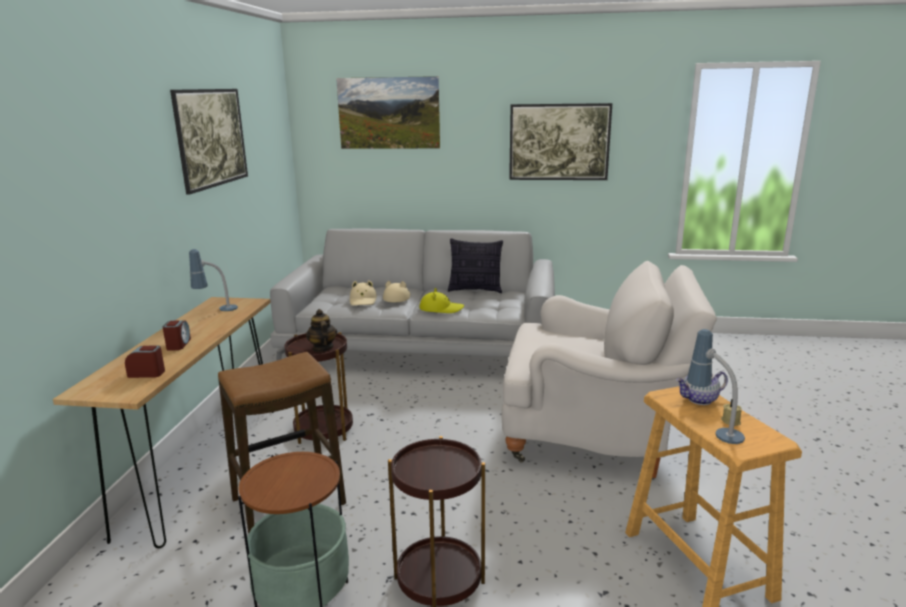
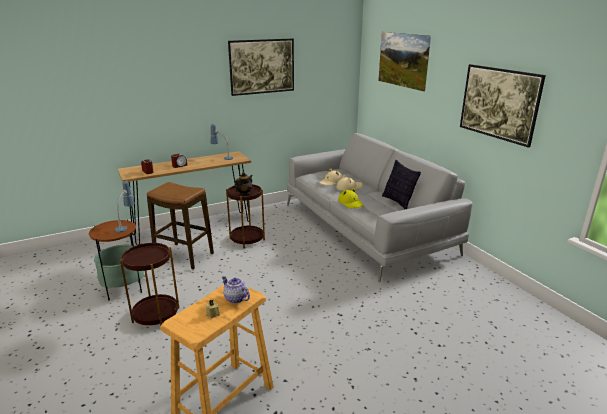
camera: 55 degrees right, 5 degrees up
(594, 435) = (333, 322): white armchair -> none
(712, 429) = (196, 309): table lamp -> table lamp (126, 226)

